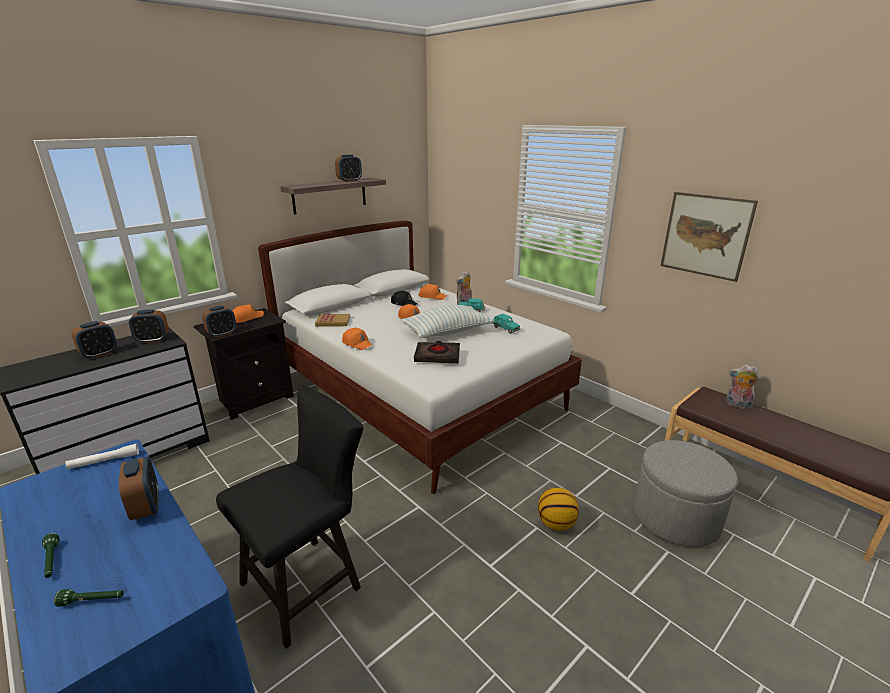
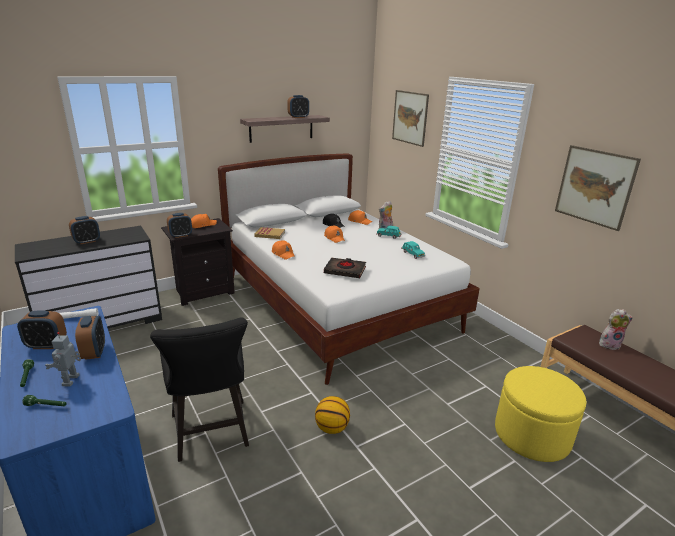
camera: 10 degrees right, 0 degrees up
(123, 555) = (72, 380): none -> toy robot
(152, 340) = (127, 235): alarm clock -> alarm clock (46, 345)
(309, 582) = (211, 434): black chair -> black chair turned 105 degrees clockwise
(447, 332) = (361, 252): pillow -> none
(477, 175) = (410, 117): none -> picture
(556, 524) = (422, 423): basketball -> basketball (332, 428)
(675, 517) = (532, 435): grey ottoman -> yellow ottoman
(737, 405) = (609, 344): plush toy -> plush toy turned 135 degrees clockwise

